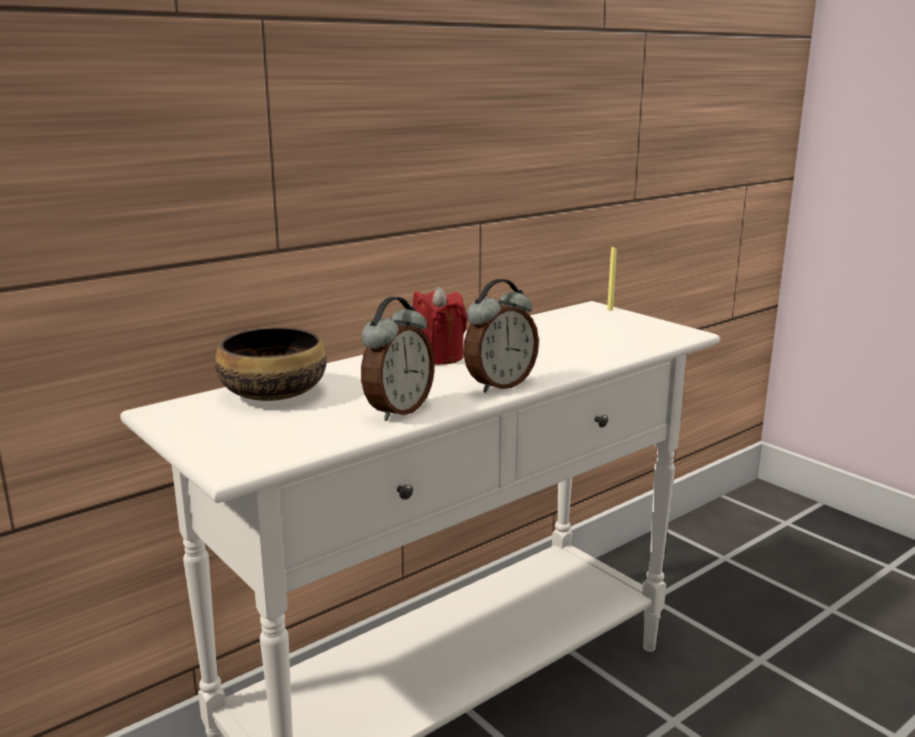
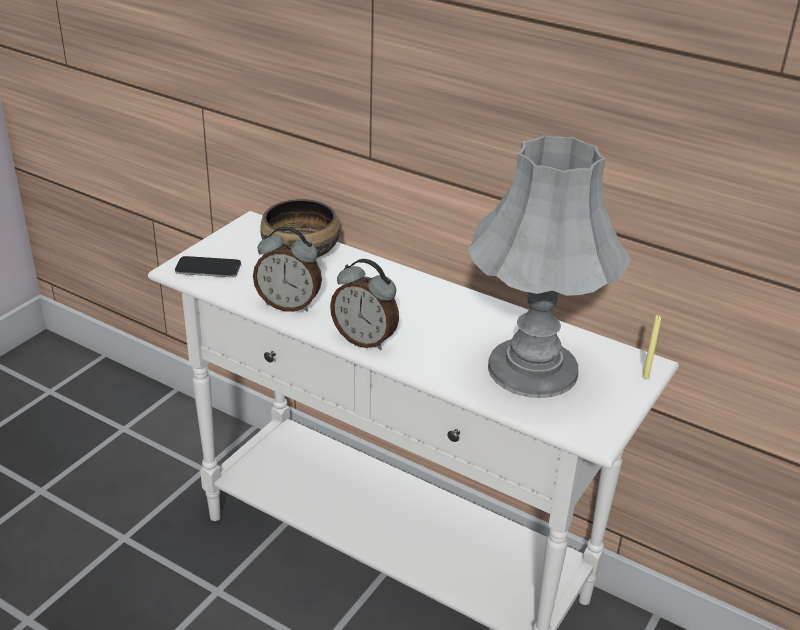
camera: 70 degrees right, 15 degrees up
(257, 447) = (208, 268): none -> phone
(438, 357) = (418, 300): red candle -> none
(583, 336) = (531, 369): none -> grey table lamp

